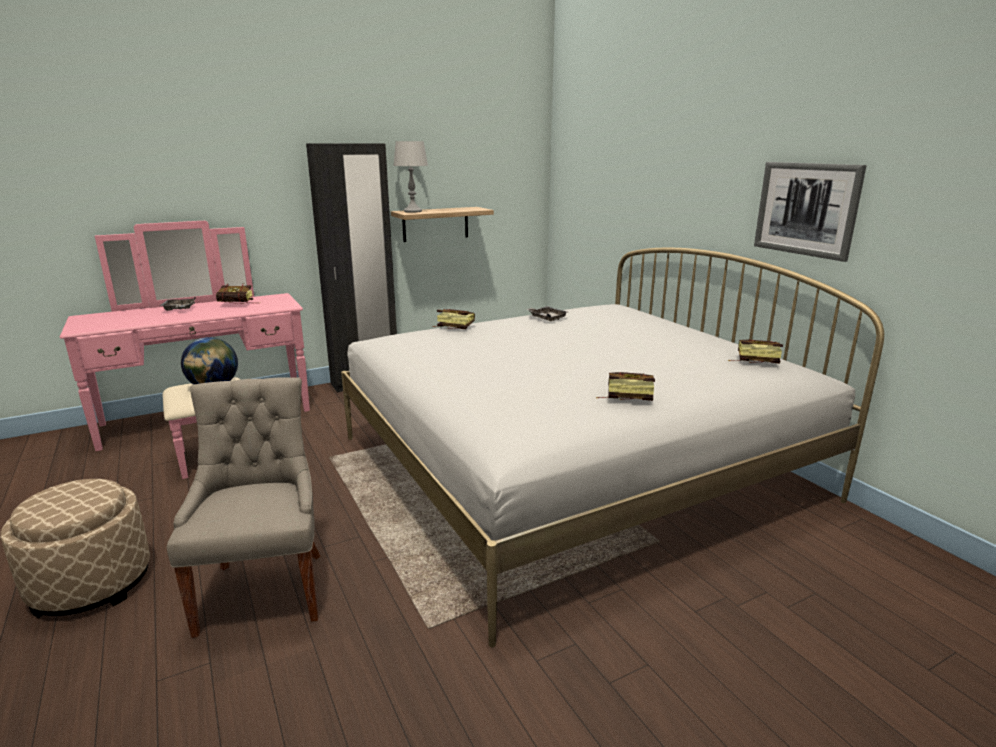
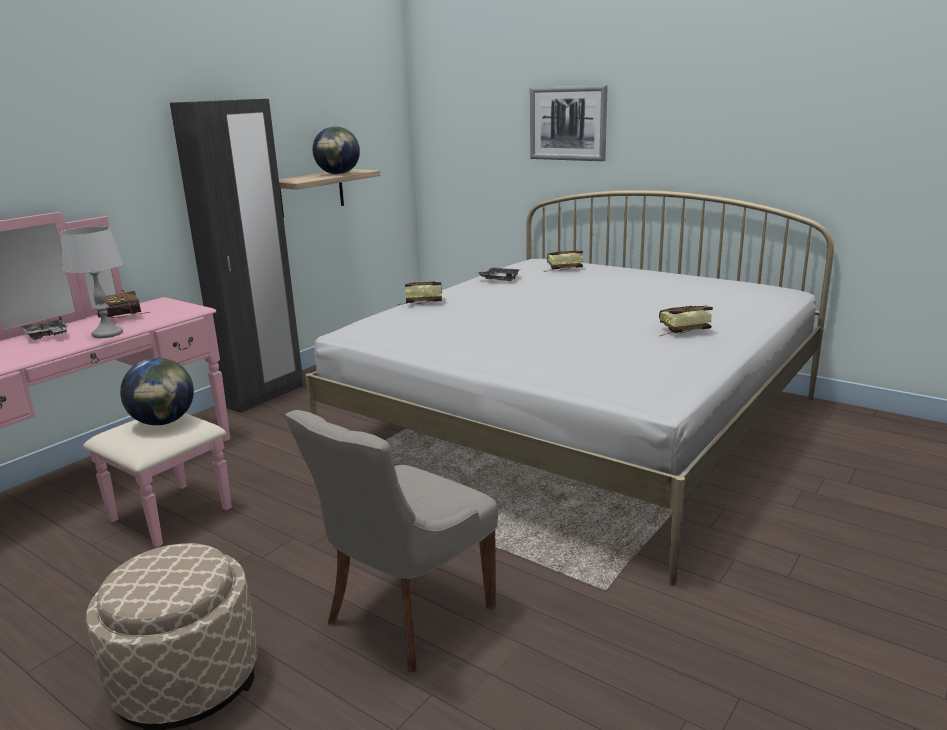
camera: 25 degrees left, 0 degrees up
(265, 589) = (406, 615): grey chair -> grey chair turned 105 degrees counterclockwise
(413, 211) = (295, 179): grey table lamp -> grey table lamp (108, 334)
(454, 210) = (338, 174): none -> globe
(752, 361) = (729, 285): book -> book (560, 269)
(806, 209) = (744, 141): picture -> picture (568, 123)

